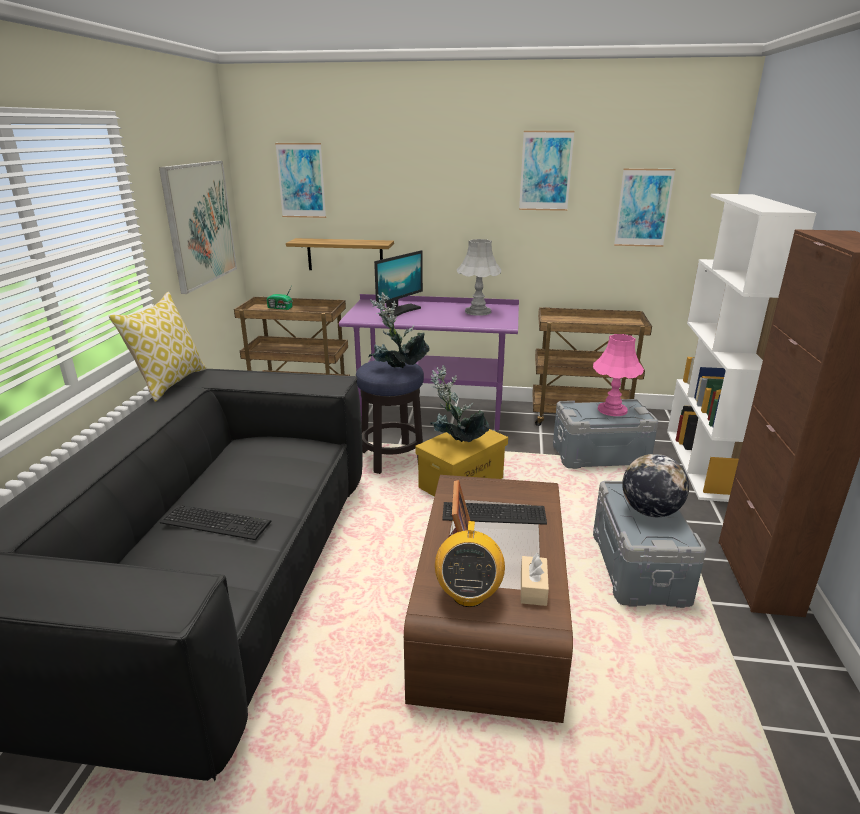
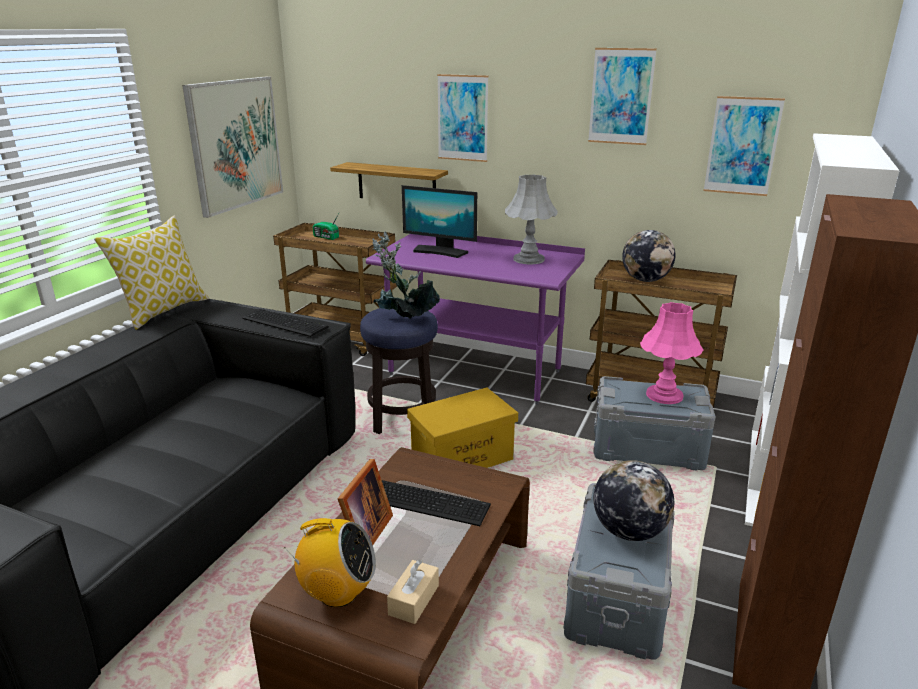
camera: 15 degrees right, 0 degrees up
(215, 521) = (139, 463): keyboard -> keyboard (285, 322)
(301, 180) = (353, 99): picture -> picture (462, 118)
(399, 311) = (440, 251): monitor -> monitor turned 60 degrees clockwise
(455, 444) = (452, 412): potted plant -> none
(468, 595) = (337, 593): radio -> radio turned 105 degrees counterclockwise
(574, 321) = (645, 280): none -> globe

